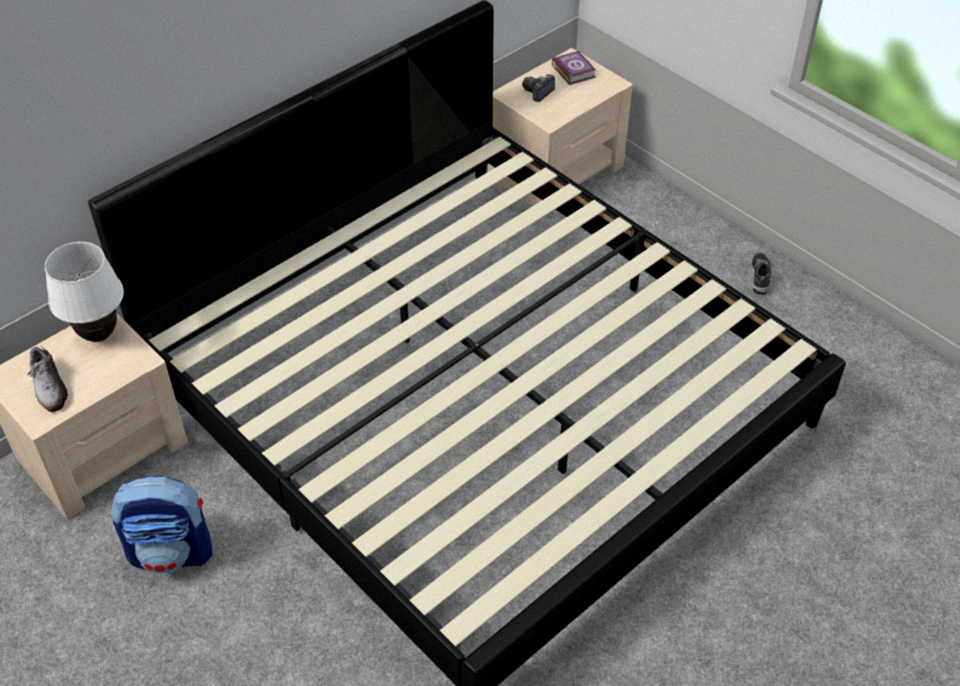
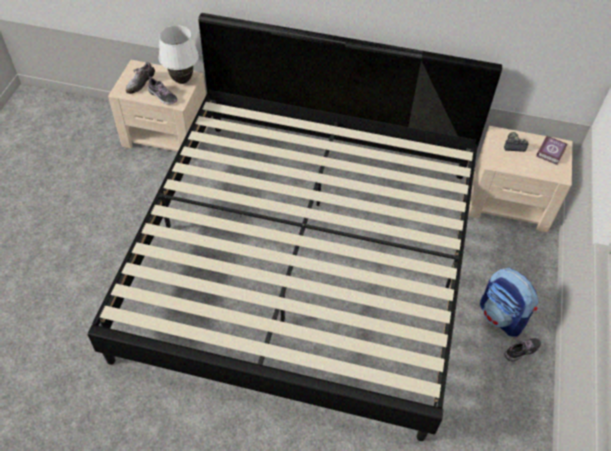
camera: 55 degrees right, 5 degrees up
(109, 372) = (162, 96): none -> shoe
(172, 552) = (127, 191): backpack -> backpack (502, 317)

